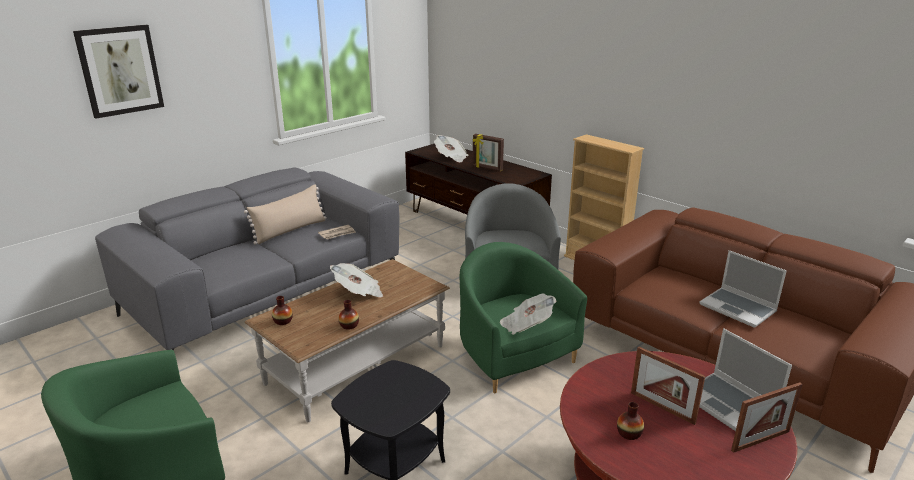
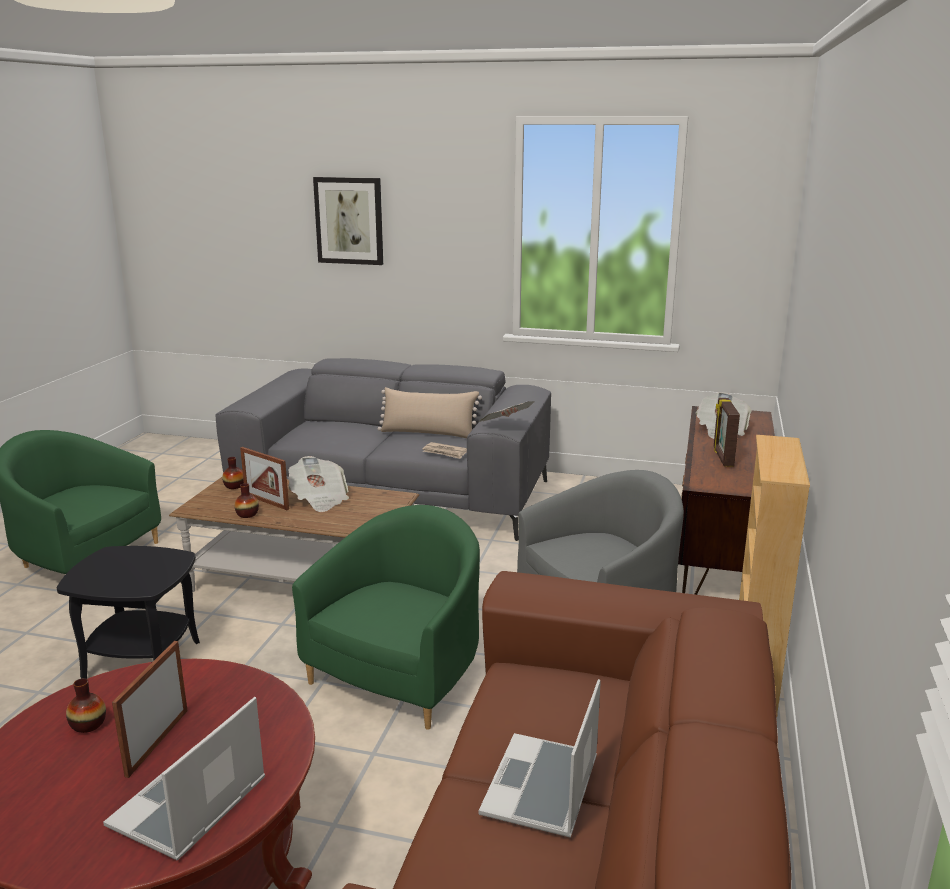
camera: 60 degrees right, 5 degrees down
(526, 325) = (367, 623): newspaper -> newspaper (505, 426)
(760, 441) = (100, 848): picture frame -> picture frame (266, 502)

